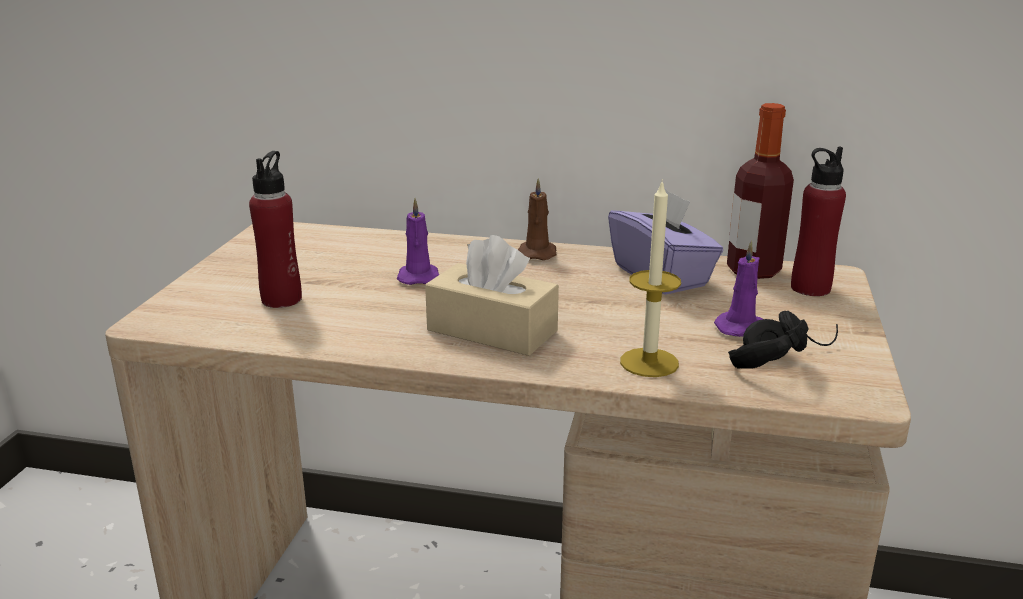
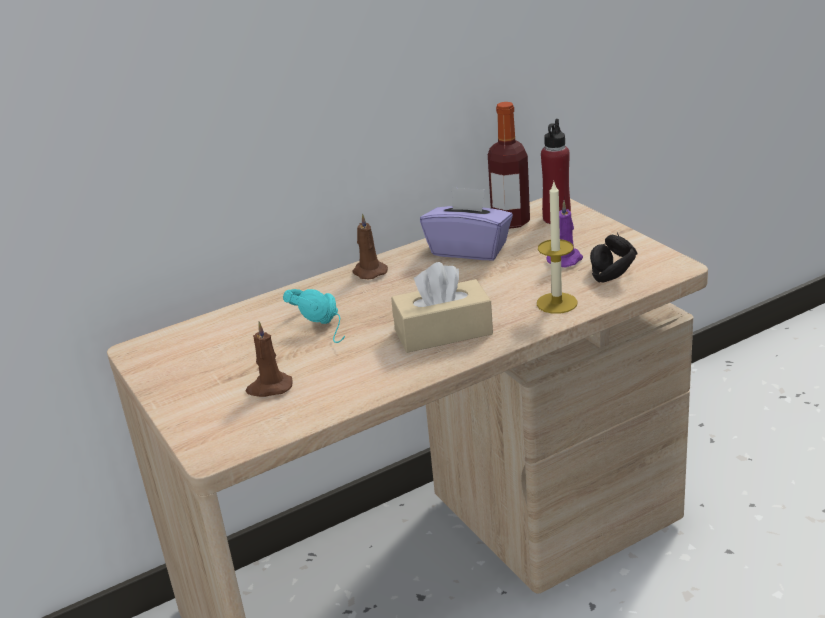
camera: 40 degrees left, 5 degrees up
(281, 299) = (269, 387): red bottle -> brown candle
(418, 277) = (327, 325): purple candle -> turquoise headphones

